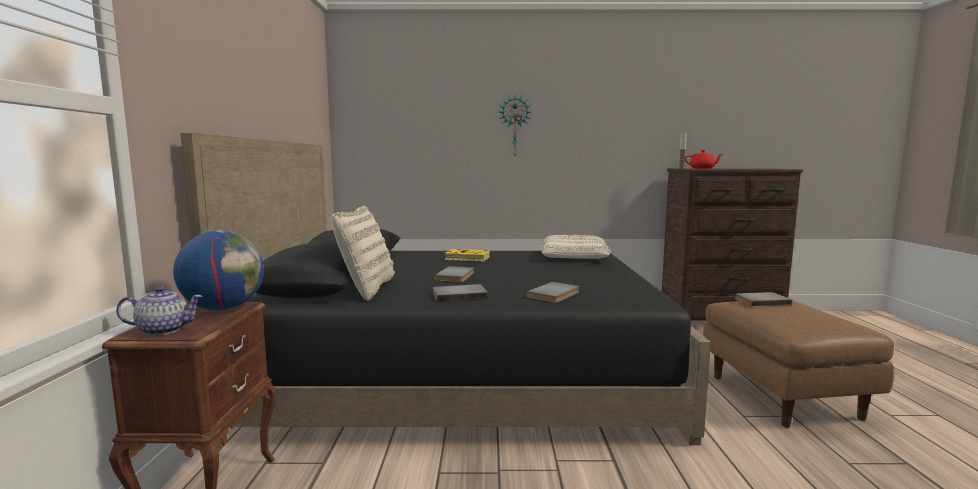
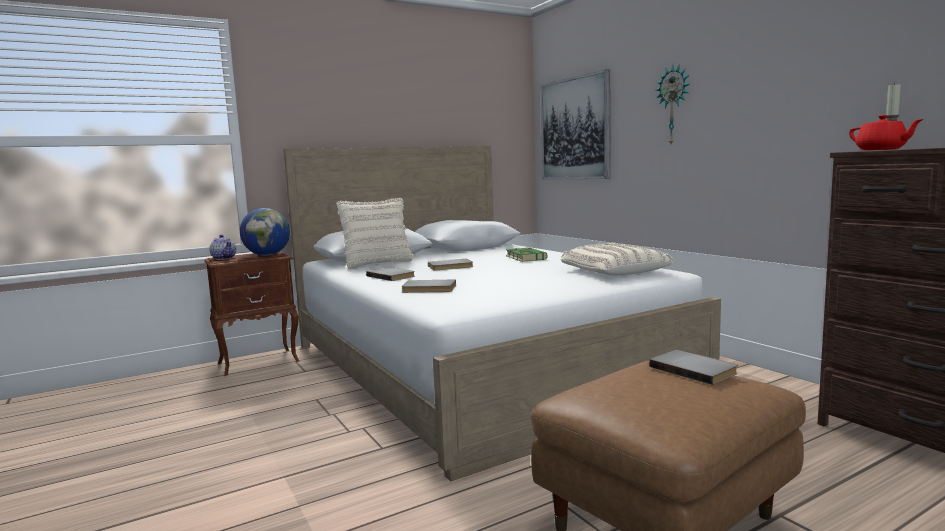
camera: 60 degrees right, 0 degrees up
(397, 135) = (575, 129): none -> picture
(465, 258) = (525, 257): yellow book -> green book
(465, 372) = (479, 365): black bed -> white bed

